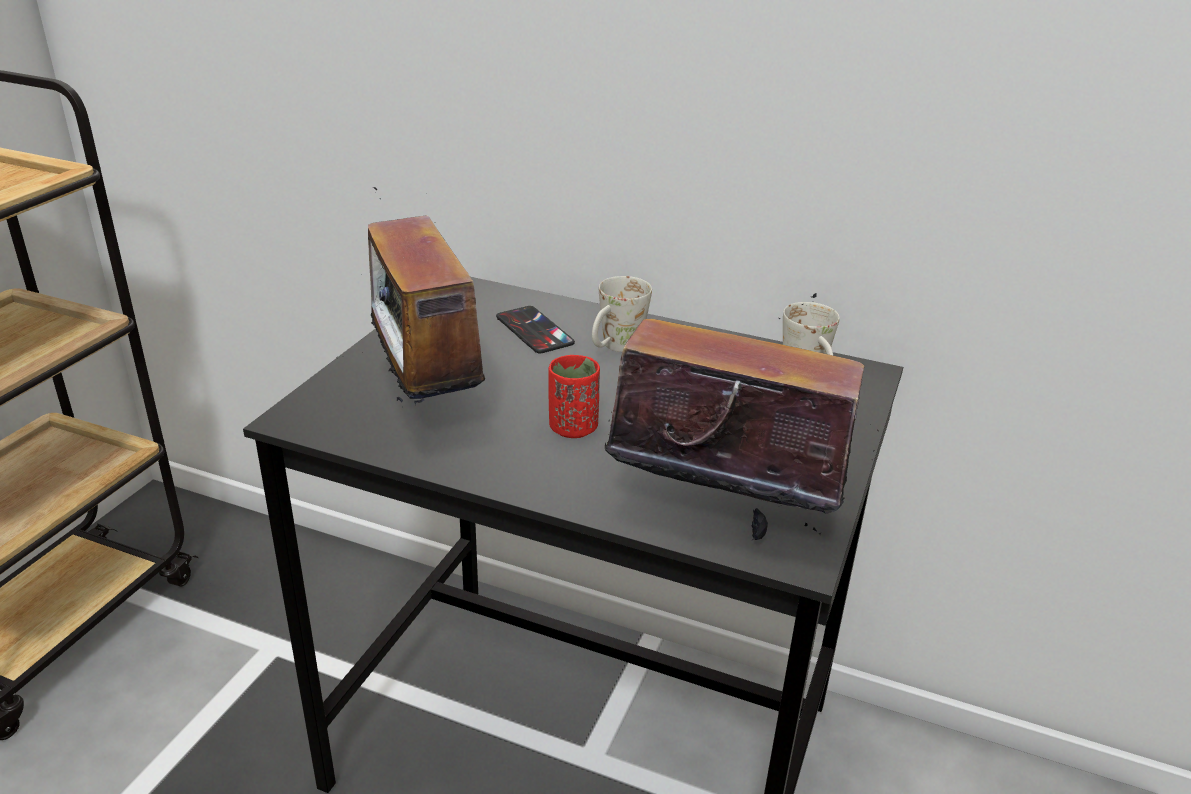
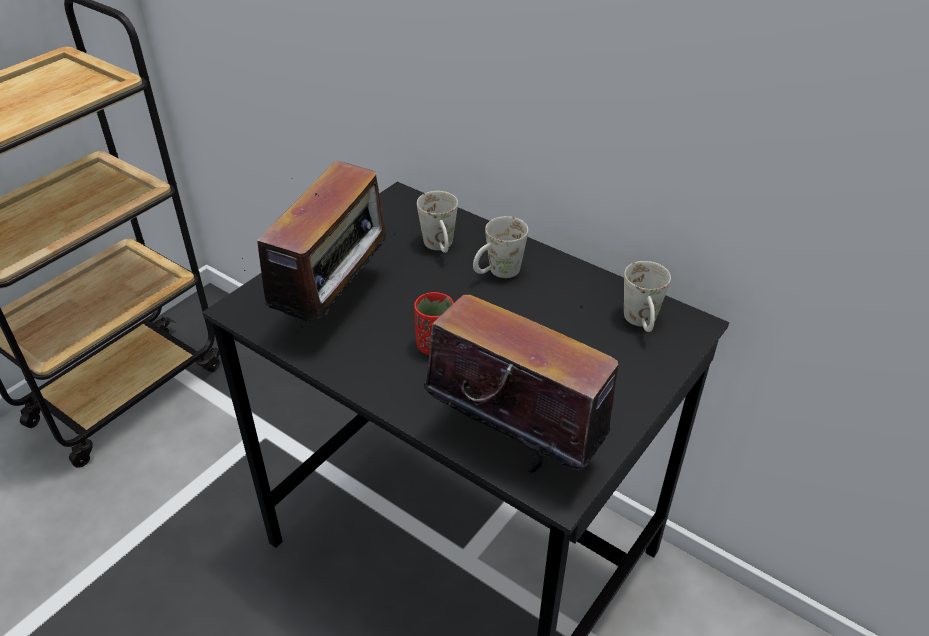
camera: 15 degrees right, 10 degrees up
(425, 399) = (336, 303): radio -> radio turned 150 degrees counterclockwise
(534, 330) = (440, 247): phone -> white mug

